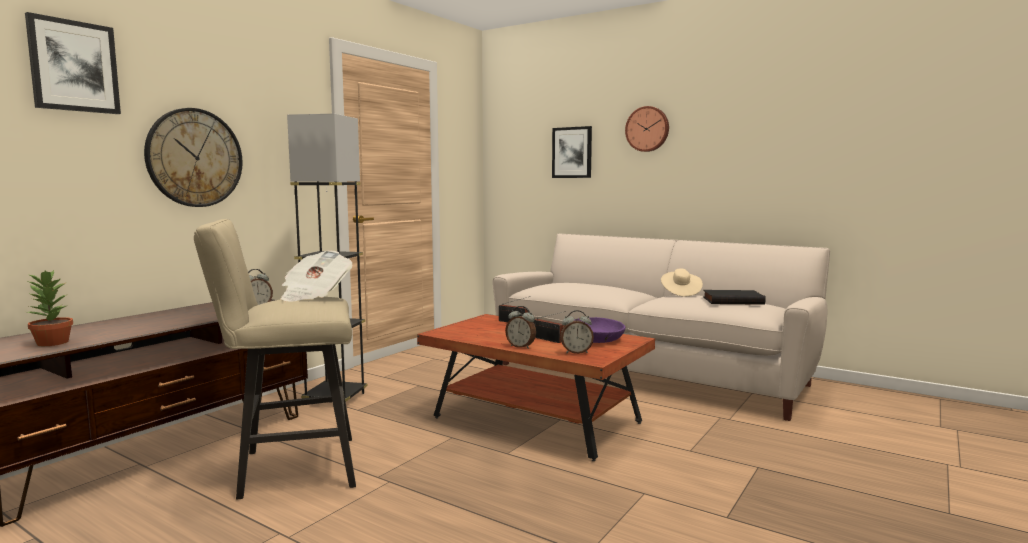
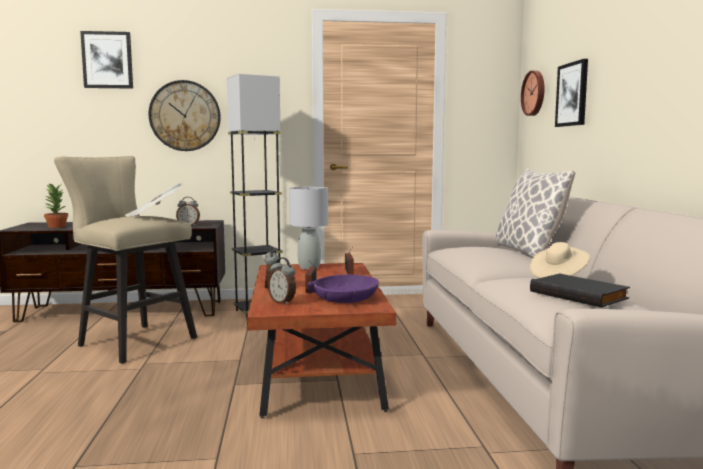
camera: 50 degrees right, 0 degrees up
(469, 326) = (309, 267): none -> grey table lamp
(591, 282) = (528, 252): none -> pillow
(647, 129) = (632, 53): wall clock -> wall clock (534, 93)

